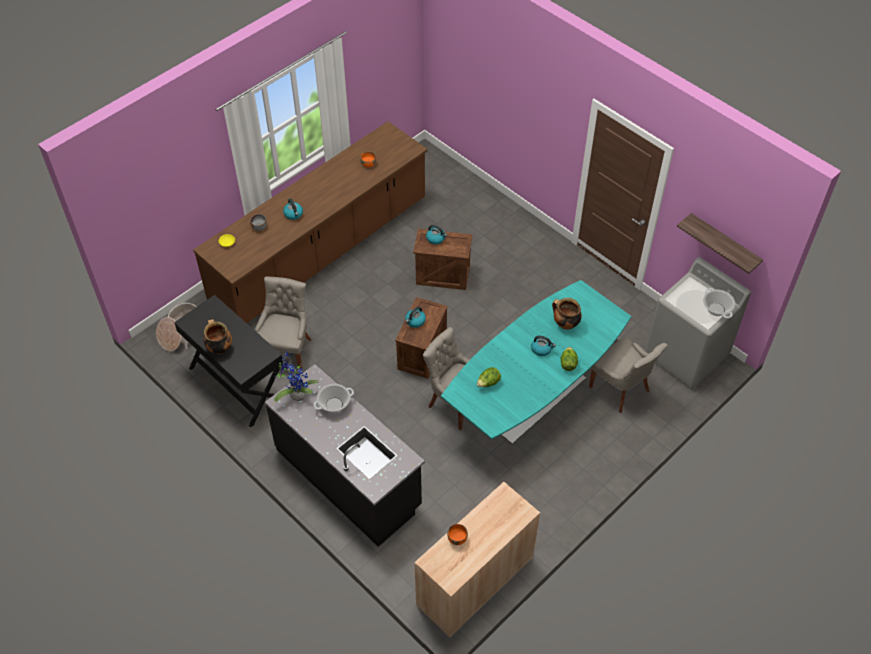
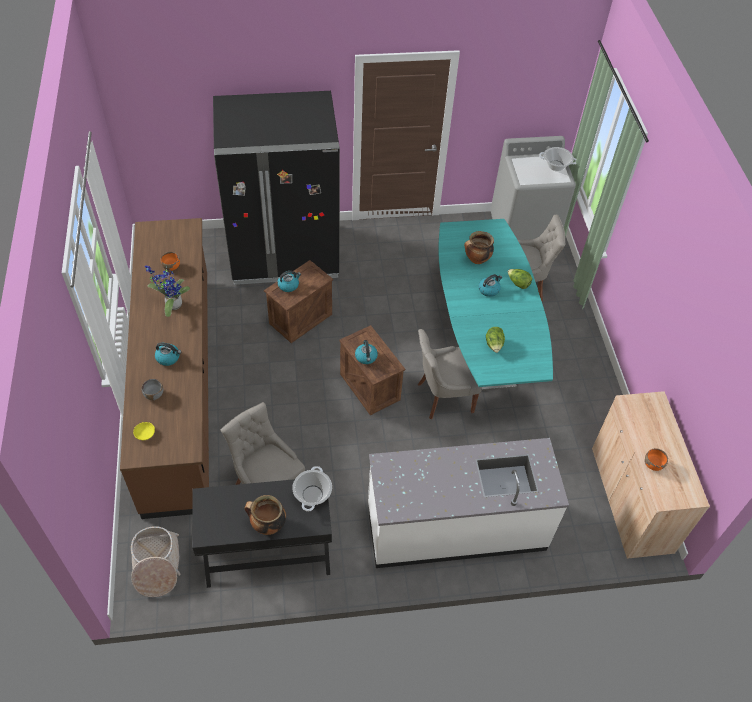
camera: 55 degrees left, 0 degrees up
(296, 393) = (392, 490): potted plant -> potted plant (172, 305)
(334, 404) = (431, 467): cooking pot -> cooking pot (312, 494)
(349, 477) = (455, 527): black counter -> white counter
(492, 227) = (284, 254): none -> black fridge
(724, 244) = (526, 111): shelf -> none

